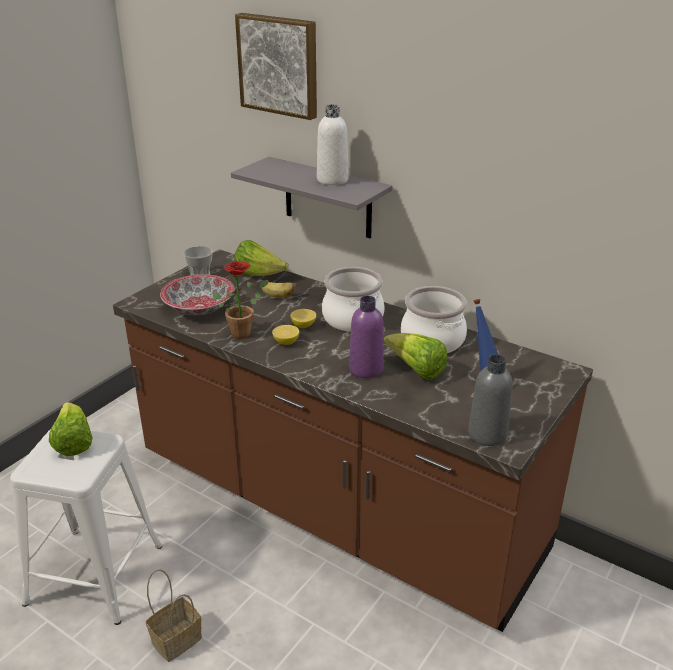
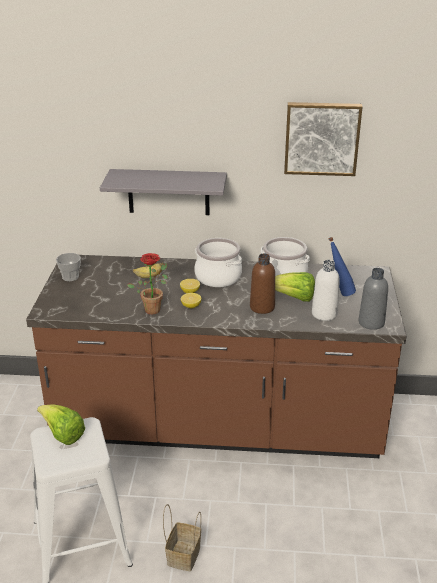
camera: 30 degrees left, 0 degrees up
(200, 308) = (100, 301): bowl -> none
(259, 275) = (116, 265): lettuce -> none
(279, 65) = (119, 96): picture -> picture (321, 138)
(332, 180) = (182, 177): white bottle -> white bottle (324, 314)
(366, 369) = (262, 307): purple bottle -> brown bottle

